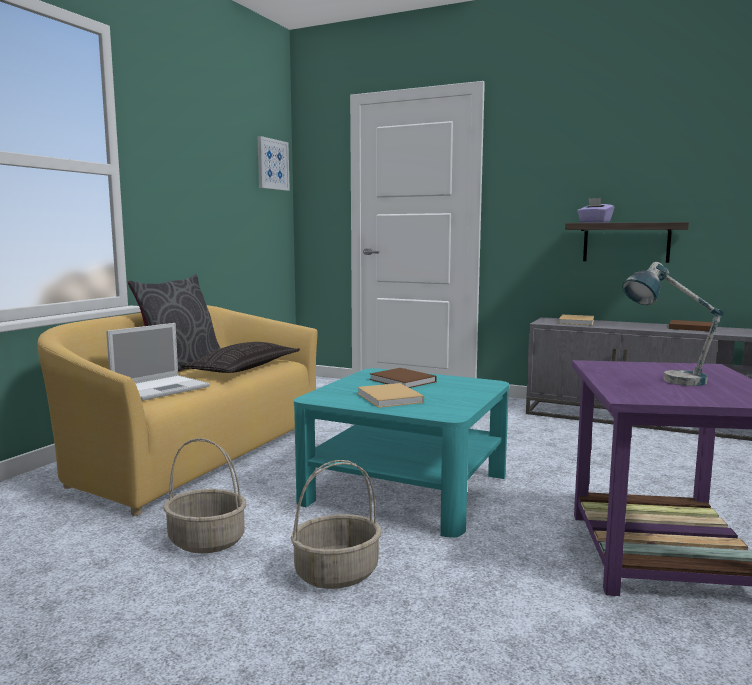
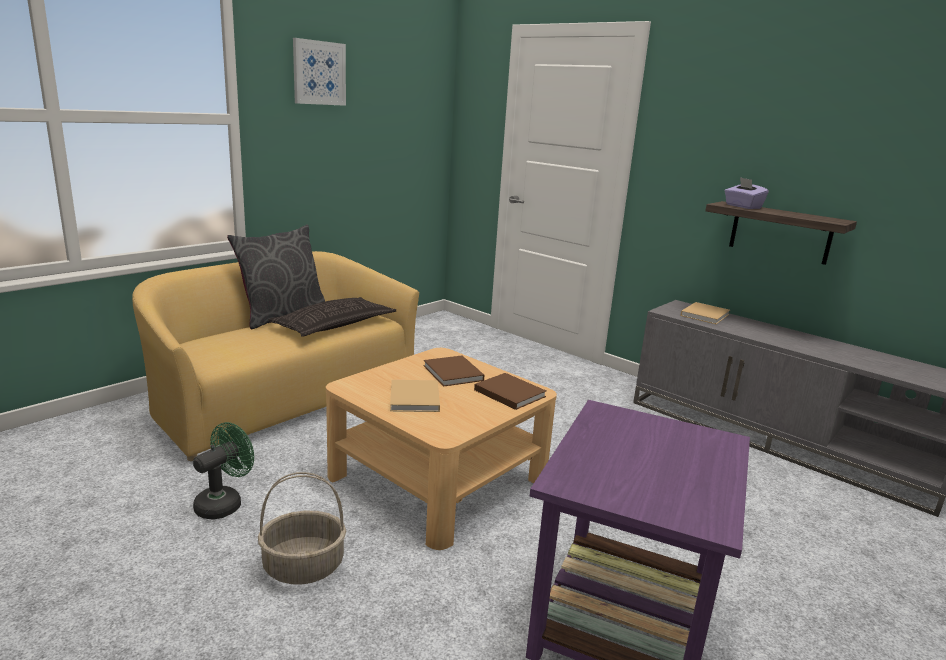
camera: 15 degrees right, 10 degrees up
(162, 388) = (239, 343): laptop -> none
(206, 541) = (224, 503): basket -> green fan
(272, 164) = (426, 98): picture -> picture (319, 73)
(405, 487) = (438, 477): turquoise coffee table -> beige coffee table
(666, 381) = (641, 459): table lamp -> none
(690, 328) = (830, 346): brown book -> brown book (508, 392)

